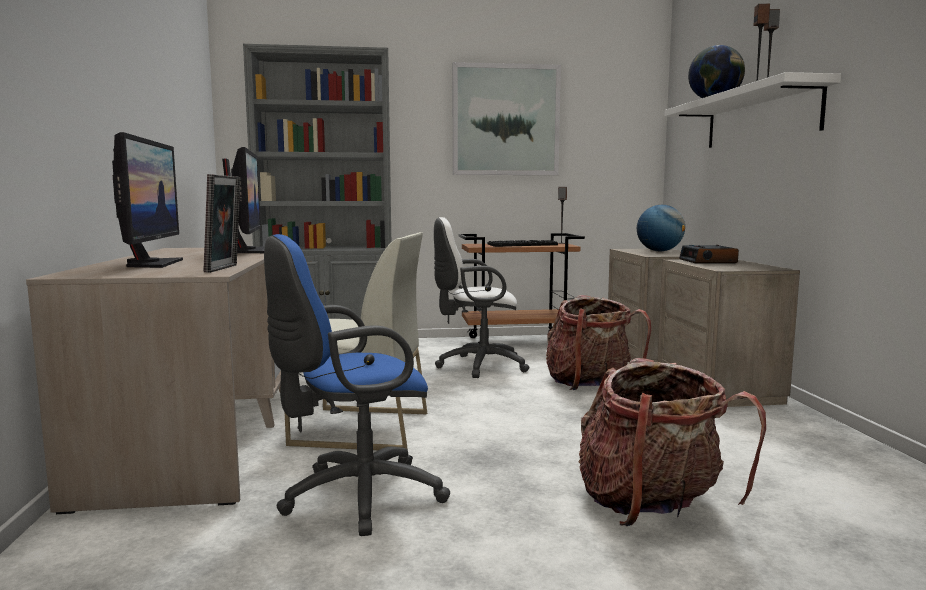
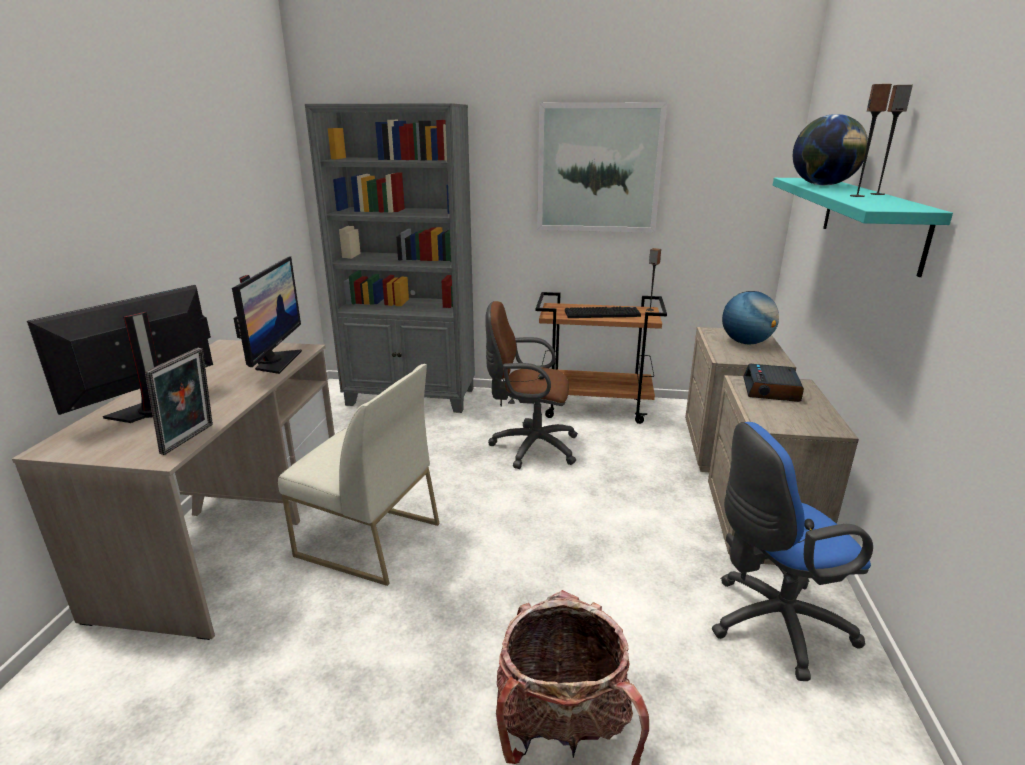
camera: 15 degrees right, 15 degrees up
(151, 264) = (151, 409): monitor -> monitor turned 150 degrees counterclockwise
(354, 497) = (306, 651): blue office chair -> blue office chair (771, 624)
(477, 366) = (530, 447): white office chair -> brown office chair
(589, 384) = (625, 495): backpack -> none
(760, 117) = (870, 220): white shelf -> turquoise shelf

